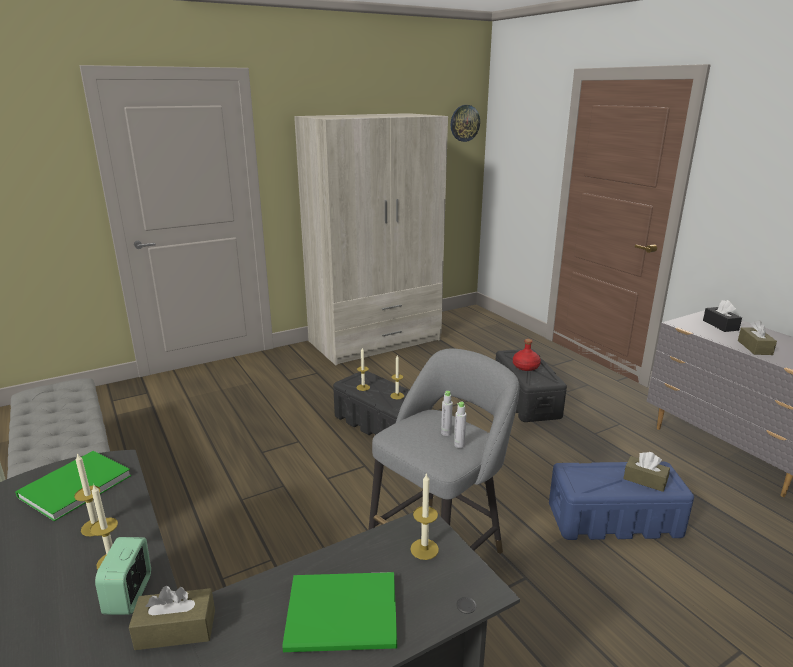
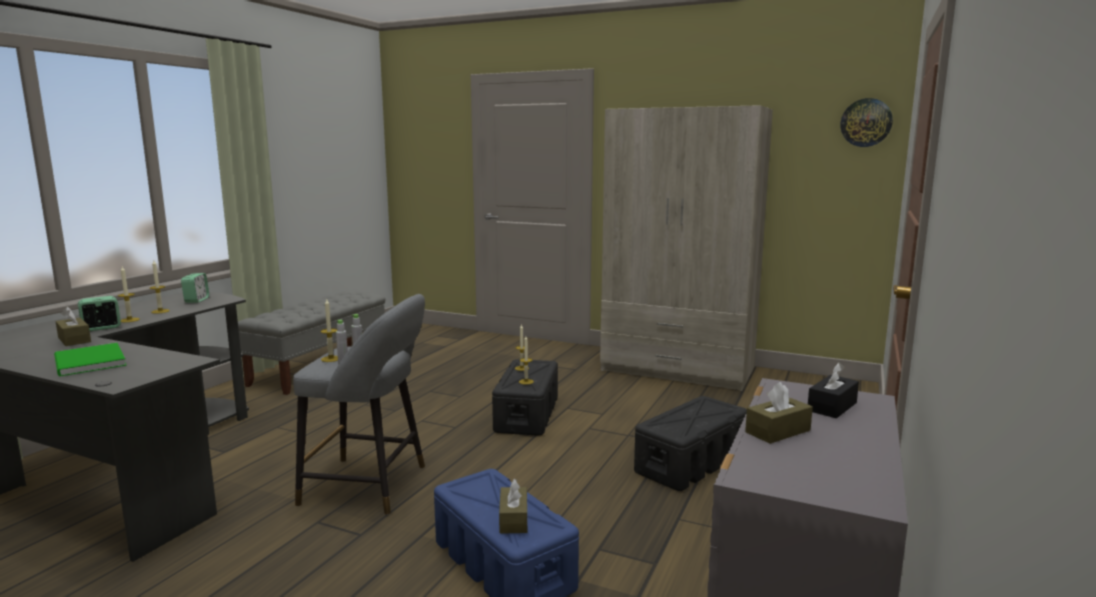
camera: 55 degrees right, 10 degrees down
(71, 487) = (196, 300): green book -> alarm clock
(424, 549) = (163, 366): candle -> candle (331, 359)
(525, 367) = (688, 414): red bottle -> none

